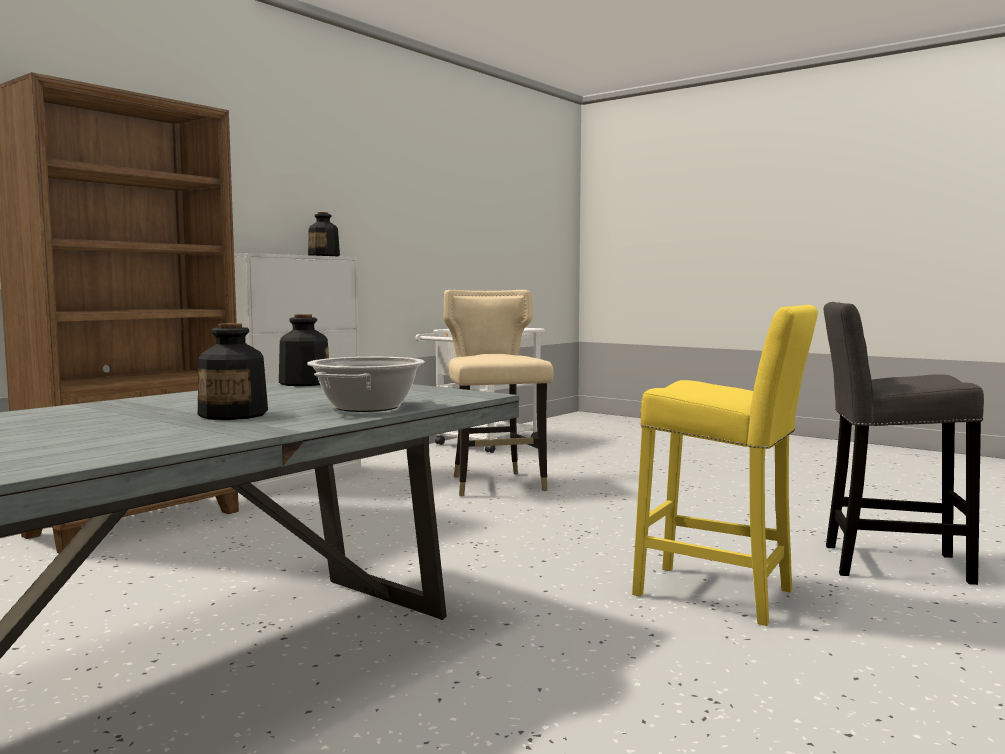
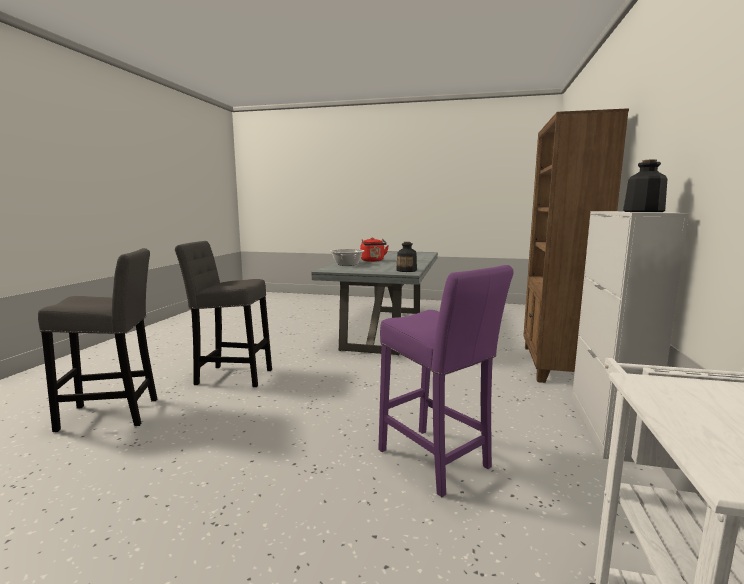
camera: 155 degrees right, 5 degrees up
(234, 415) = (373, 261): bottle -> red kettle
(496, 484) = (436, 462): beige chair -> purple stool
(721, 595) = (230, 376): yellow stool -> grey stool

